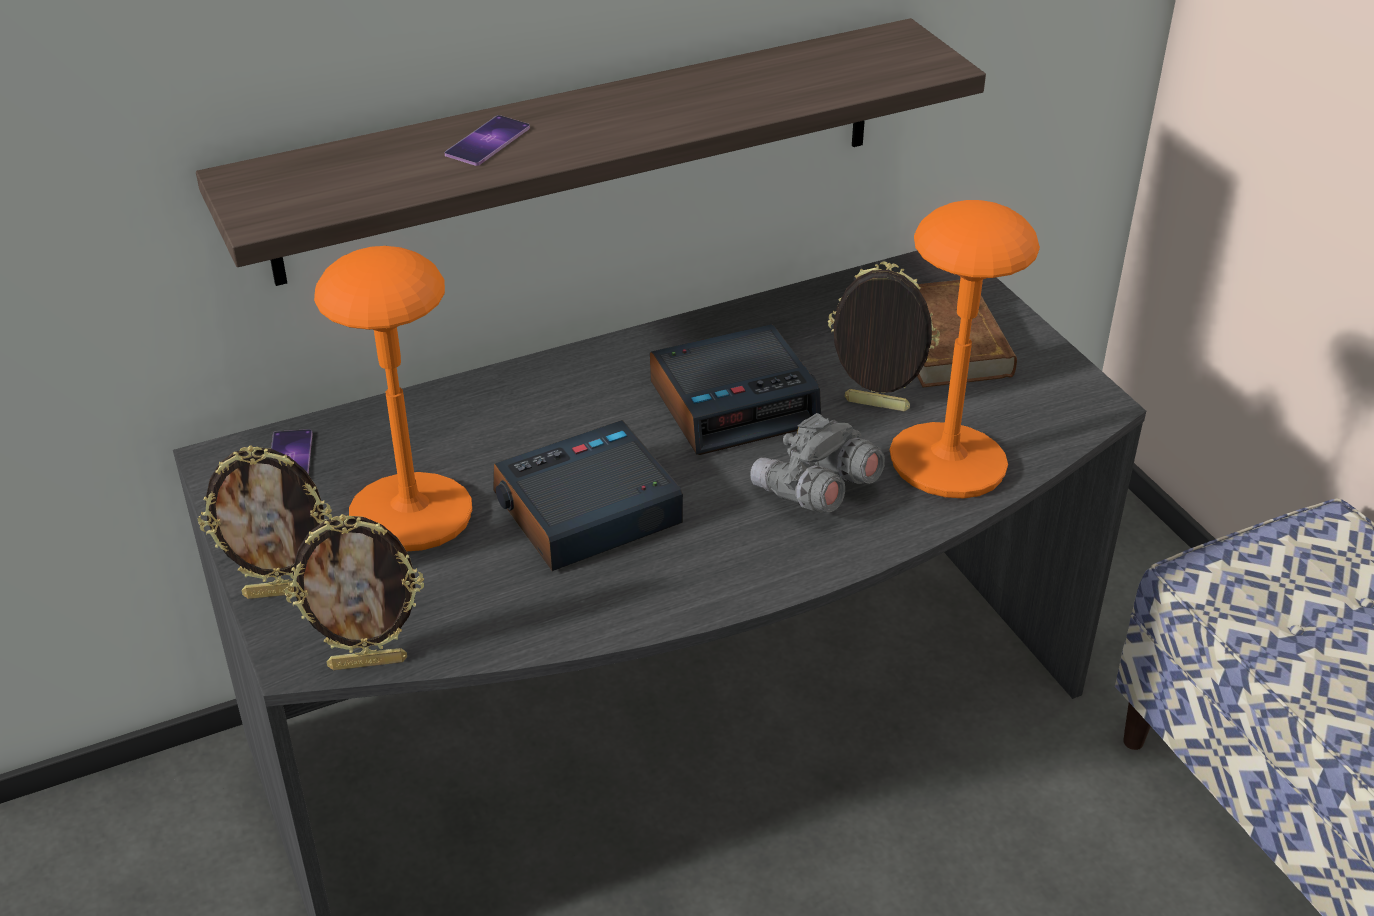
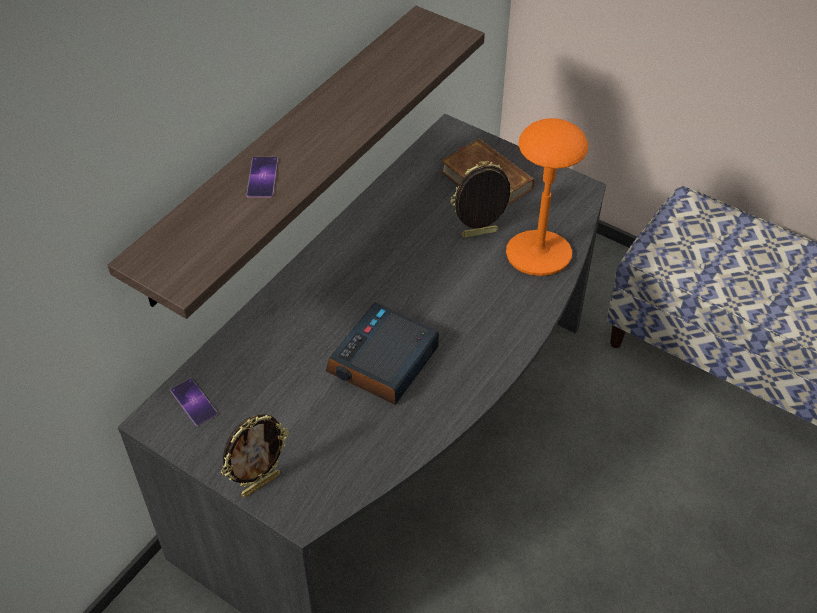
camera: 30 degrees left, 10 degrees up
(368, 662) = (342, 502): picture frame -> none
(411, 517) = (293, 407): orange table lamp -> none
(735, 403) = (408, 262): alarm clock -> none
(815, 491) = (487, 298): grey binoculars -> none

